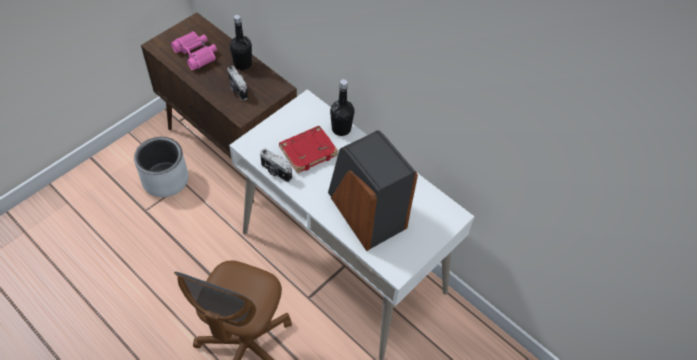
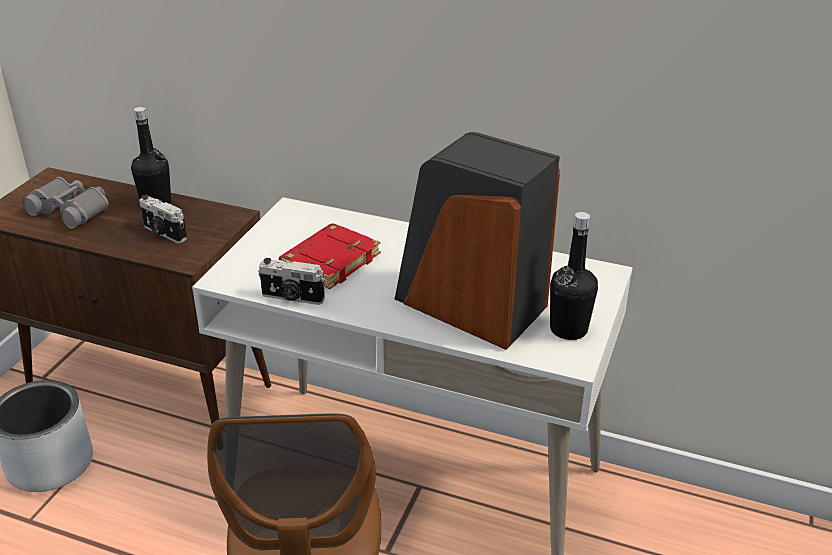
camera: 20 degrees left, 20 degrees down
(196, 54) = (71, 210): pink binoculars -> grey binoculars
(341, 129) = (365, 225): black bottle -> black bottle (568, 329)

